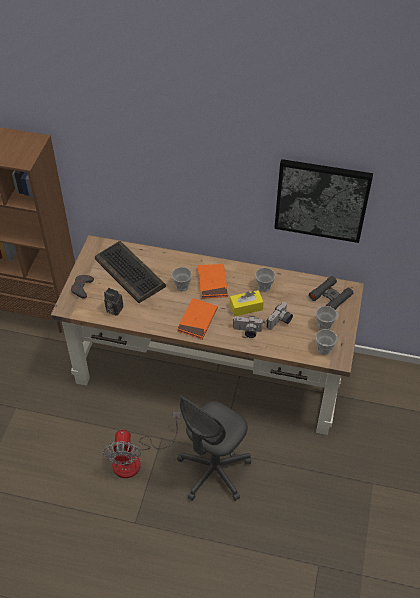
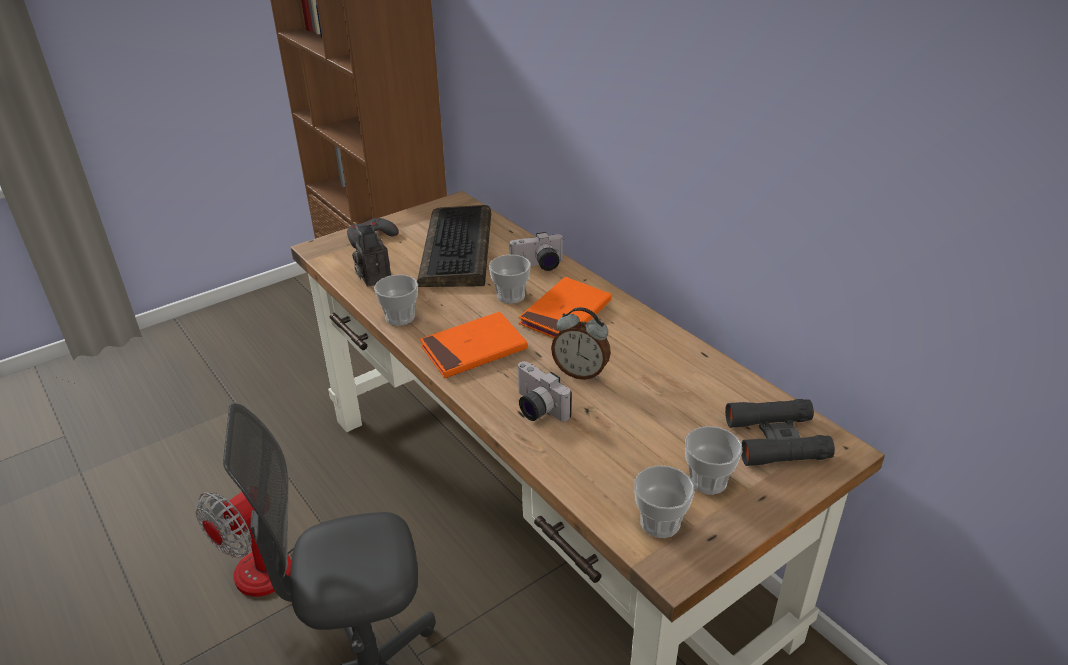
camera: 40 degrees right, 15 degrees down
(246, 307) = (580, 372): yellow tissue box -> alarm clock
(264, 286) = (652, 360): cup -> cup (400, 317)
(280, 322) = (618, 426): camera -> camera (538, 266)
(321, 200) = (822, 164): picture -> none

